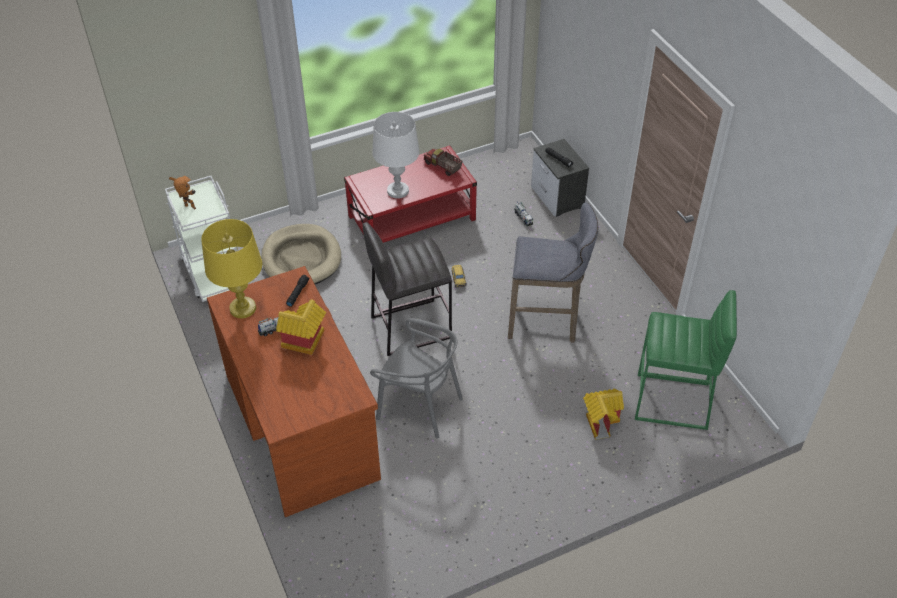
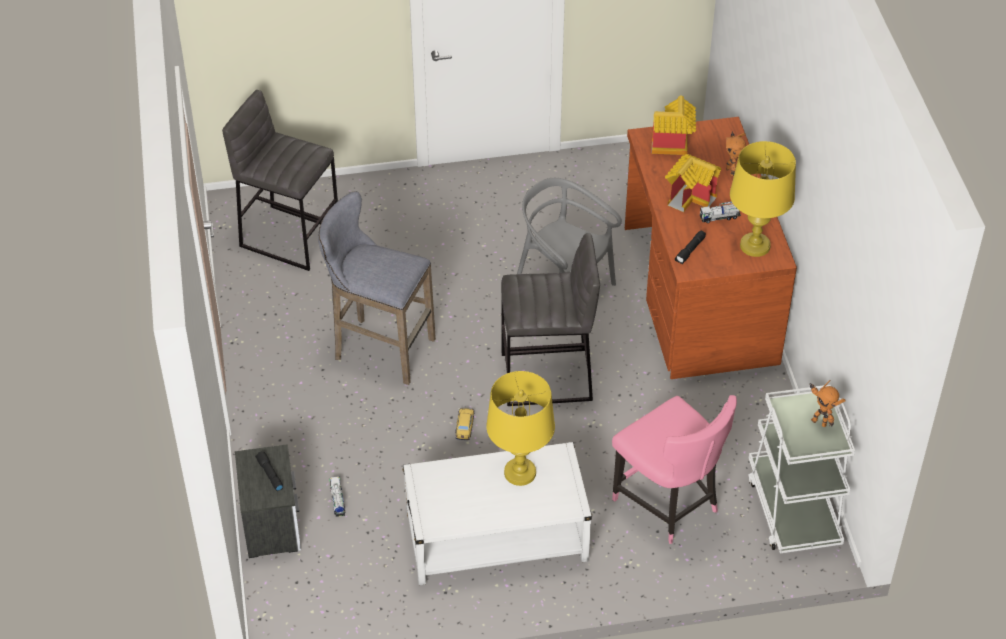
camera: 165 degrees left, 0 degrees up
(269, 377) = (731, 171): none -> toy robot
(301, 258) = (668, 504): beige dog bed -> pink chair
(398, 191) = (520, 472): white table lamp -> yellow table lamp
(411, 218) = (496, 536): red coffee table -> white coffee table
(442, 167) = (442, 500): toy truck -> none
(601, 421) = (376, 234): toy house -> toy house (672, 146)
(672, 402) = (289, 237): green stool -> grey stool

